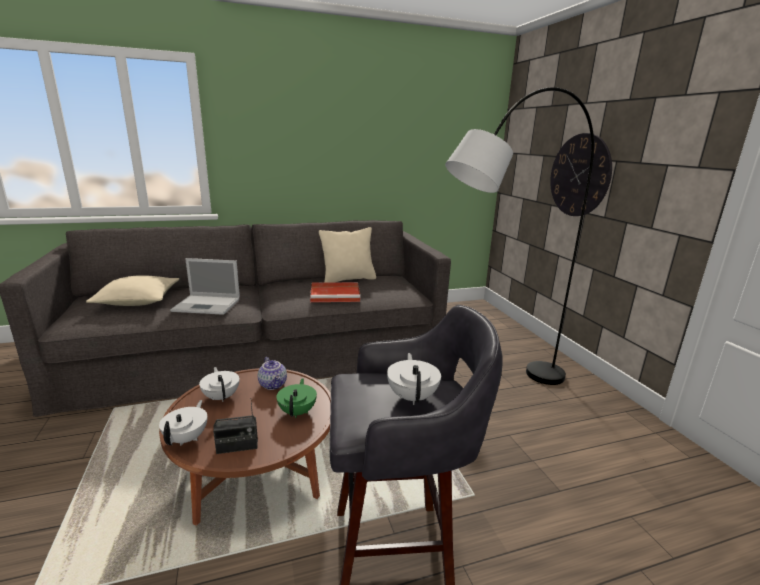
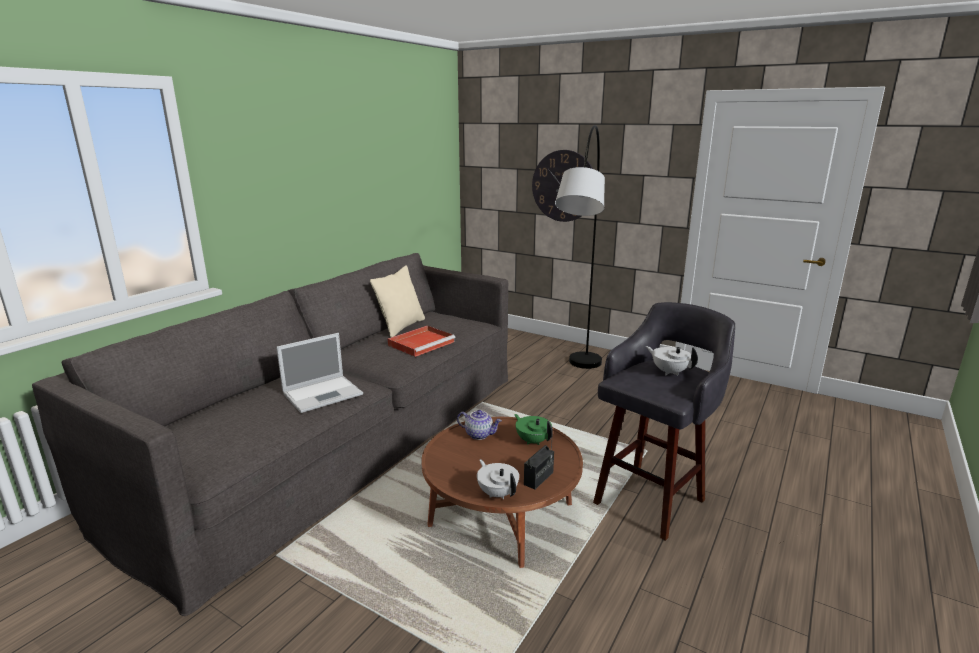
camera: 40 degrees left, 0 degrees up
(138, 300) = (229, 419): beige pillow -> none
(221, 397) = (459, 460): white teapot -> none

